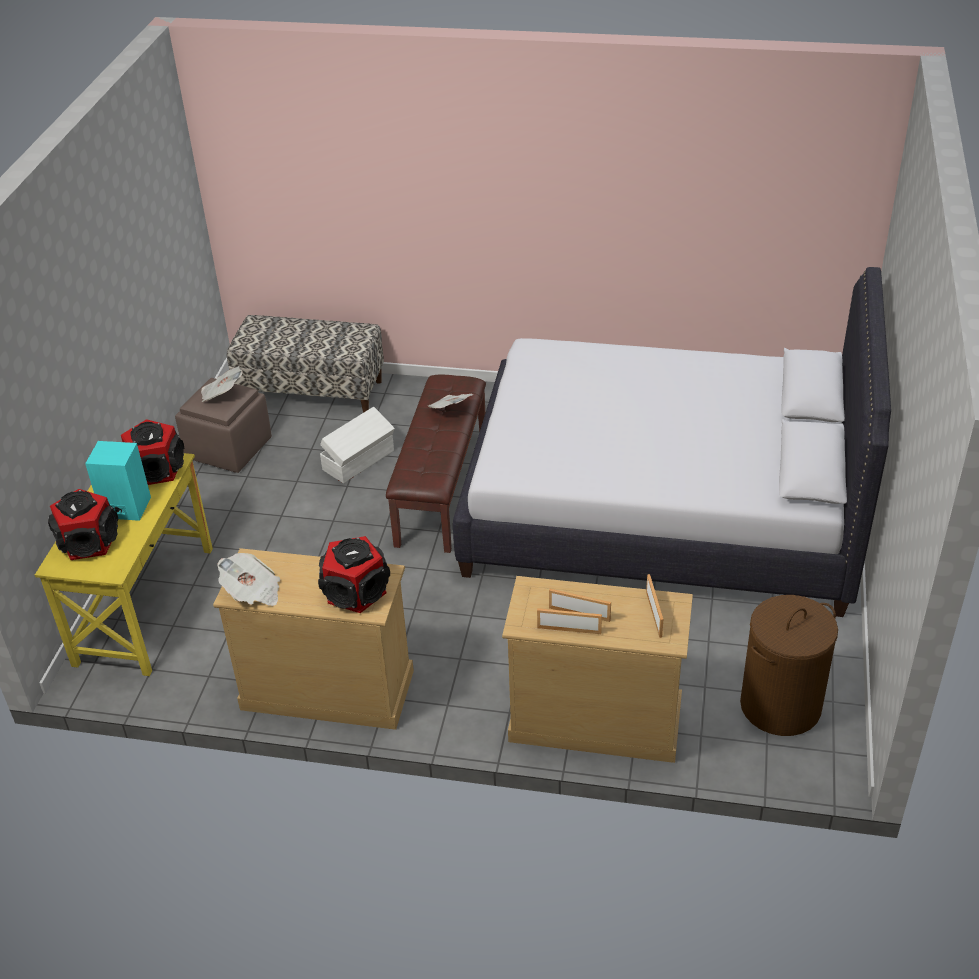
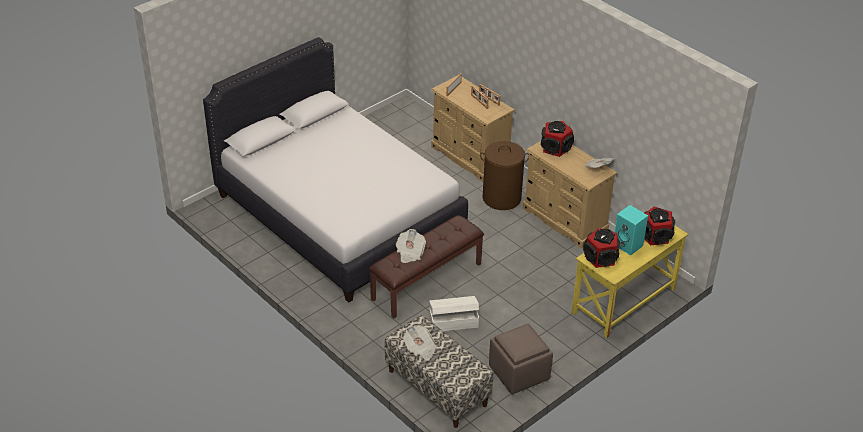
camera: 145 degrees left, 0 degrees up
(222, 394) = (519, 339): newspaper -> newspaper (420, 349)
(780, 706) = (398, 128): brown laundry basket -> brown laundry basket (502, 198)

